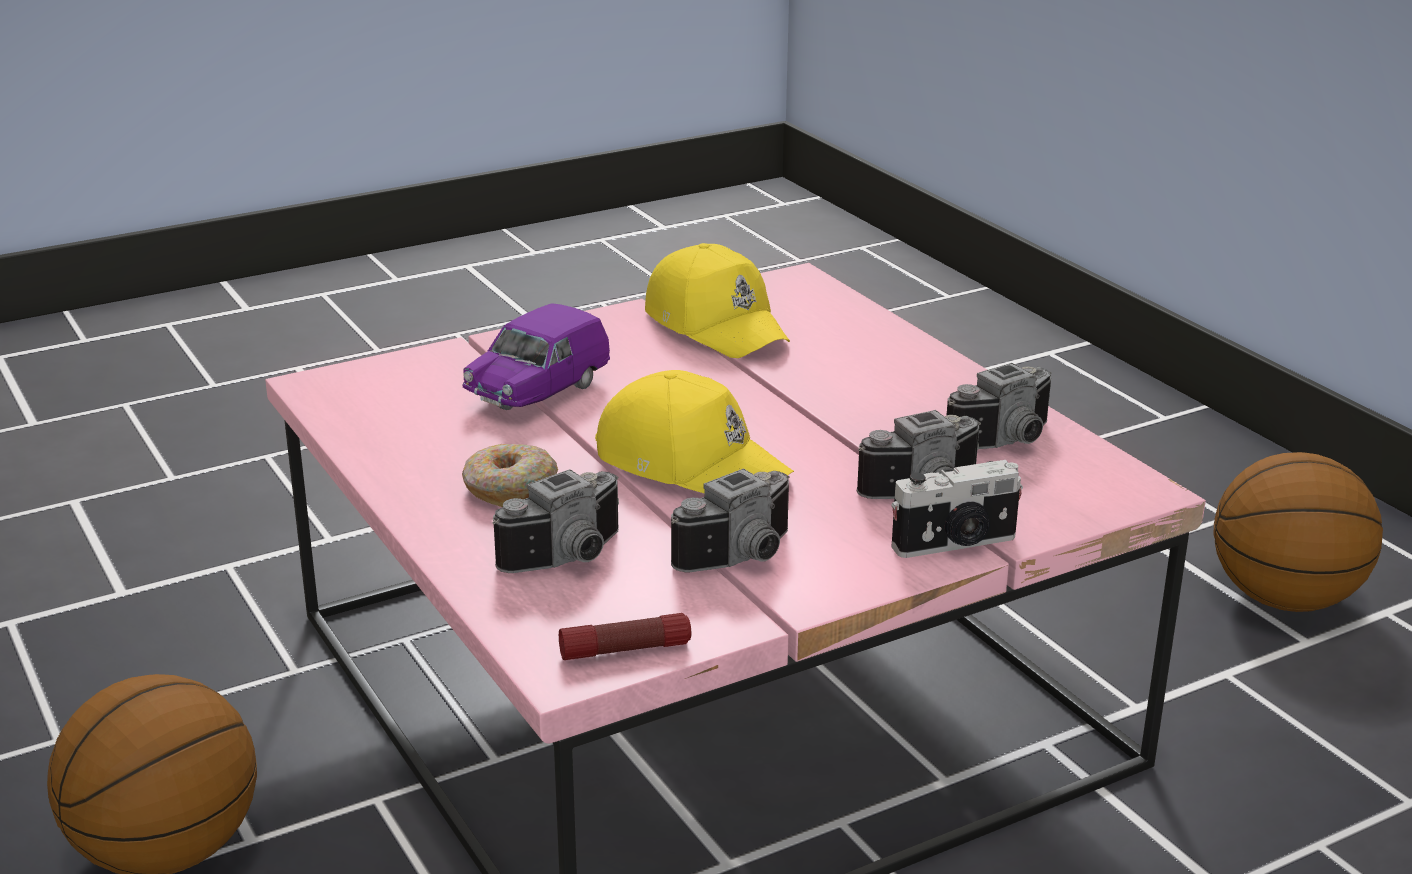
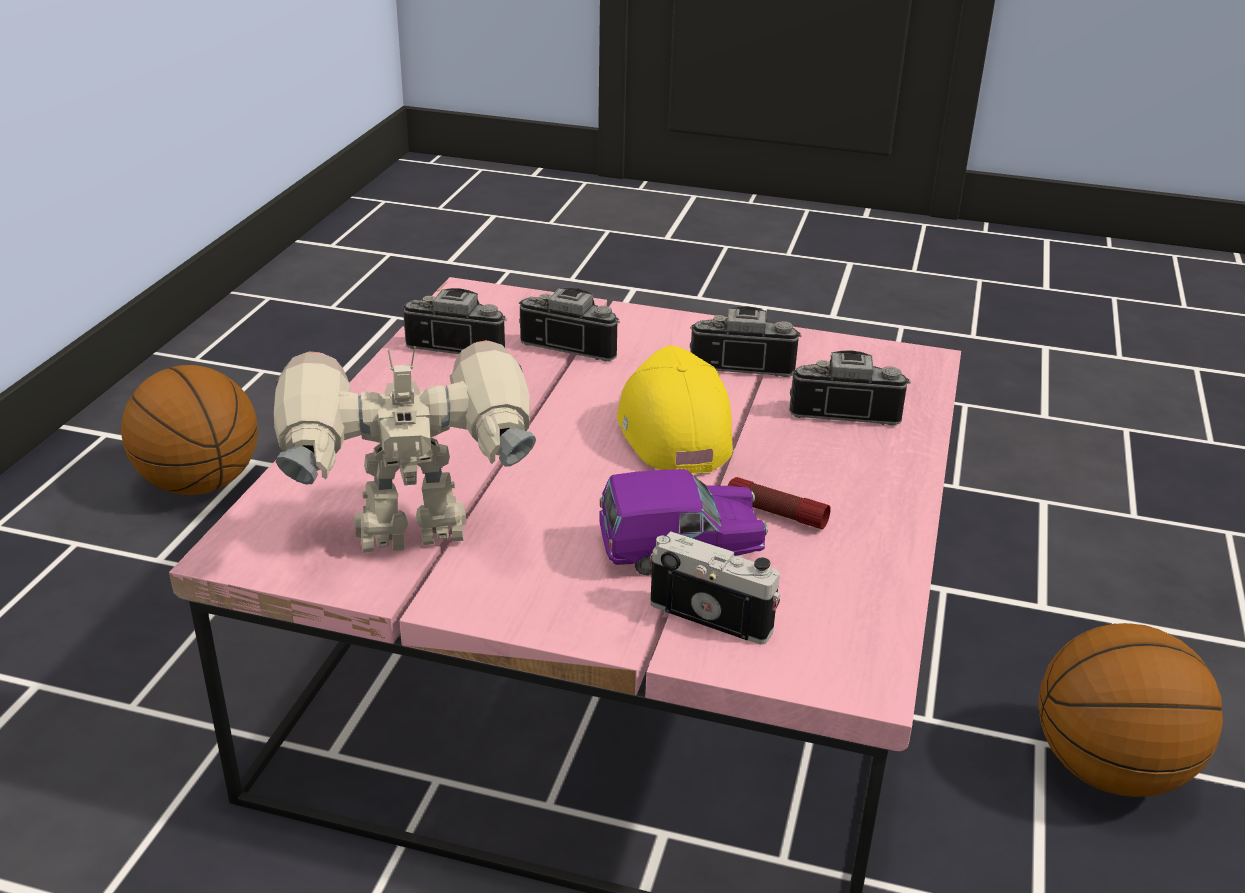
camera: 135 degrees left, 5 degrees up
(509, 489) = (823, 473): donut -> none
(625, 650) = (880, 353): flashlight -> flashlight (776, 513)
(717, 325) = (413, 539): yellow cap -> toy robot
(956, 544) = (619, 316): camera -> camera (712, 615)

